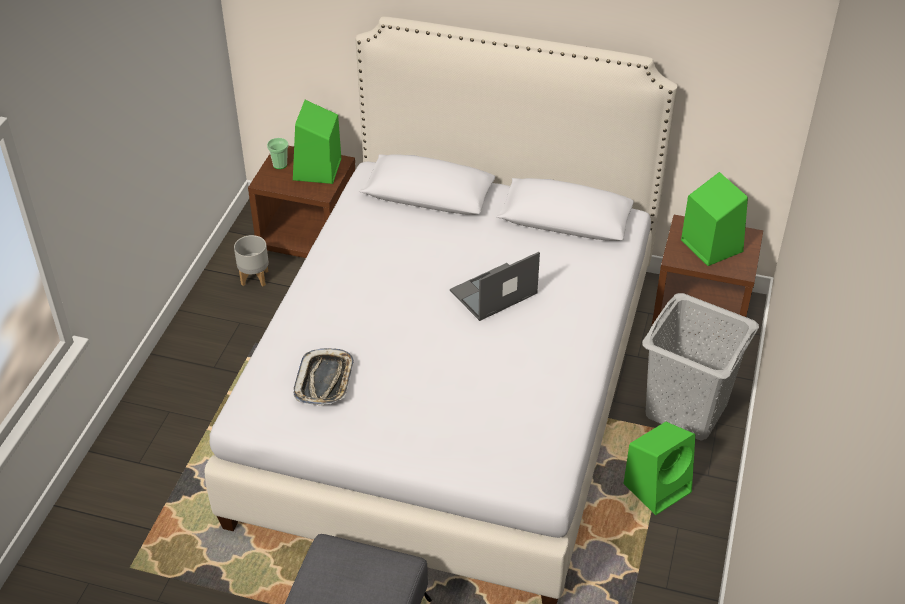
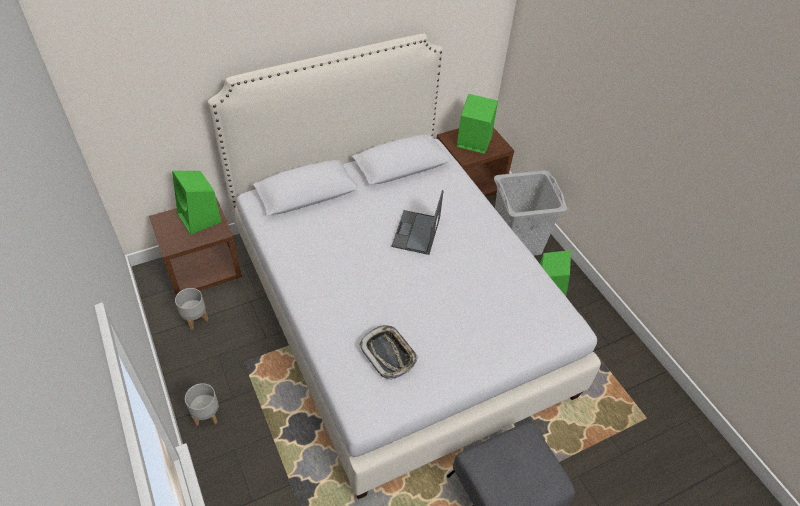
camera: 45 degrees left, 5 degrees up
(178, 367) = (207, 414): none -> grey planter
(280, 165) = (169, 229): cup -> none

